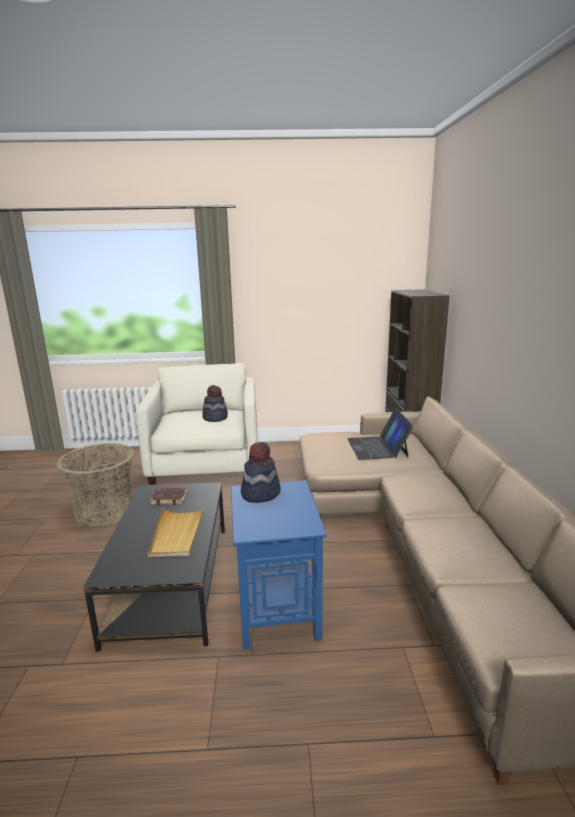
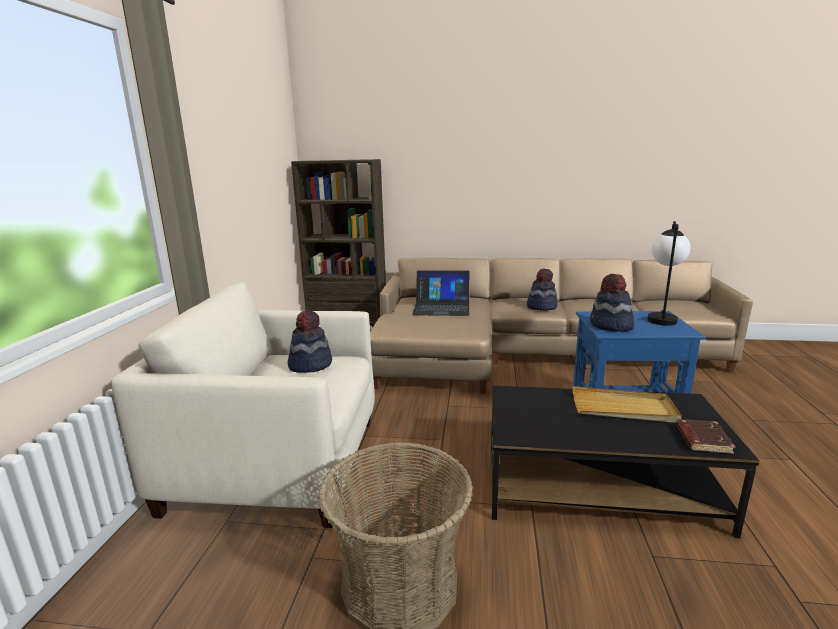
camera: 80 degrees left, 0 degrees up
(170, 498) = (537, 417): brown book -> brown book (702, 439)
(295, 524) = (661, 317): none -> table lamp
(420, 495) = (541, 306): none -> hat

